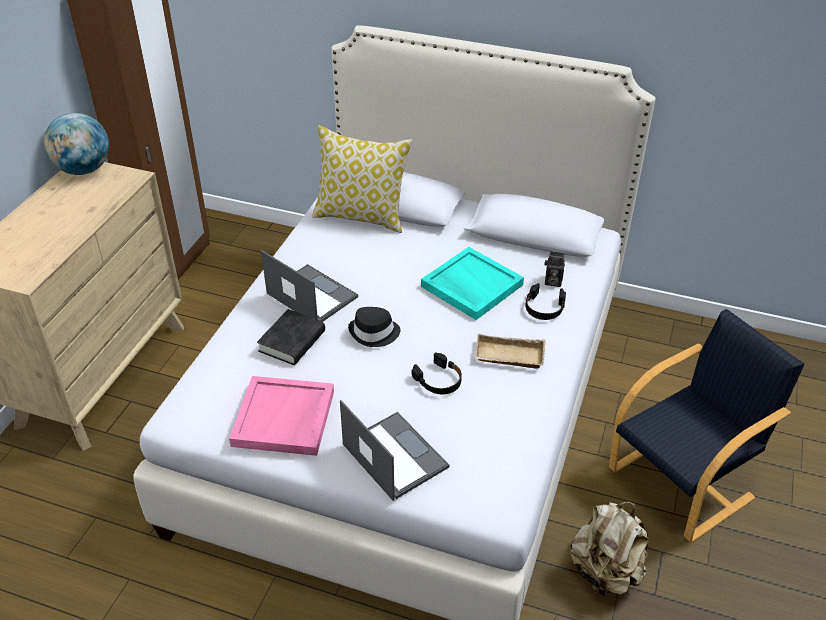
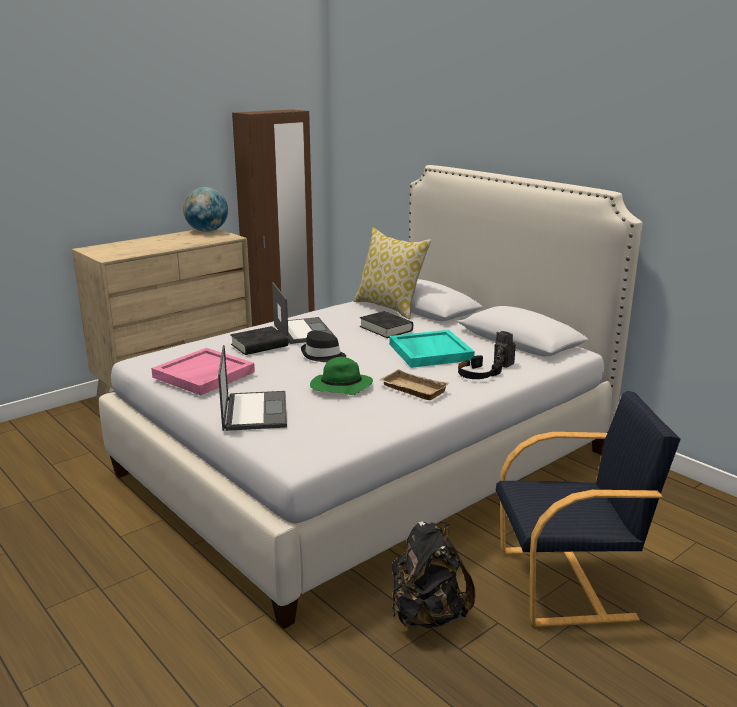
camera: 30 degrees right, 20 degrees down
(393, 259) = (386, 329): none -> black book
(439, 380) = (340, 387): black headphones -> green hat
(605, 572) = (427, 615): beige backpack -> black backpack

